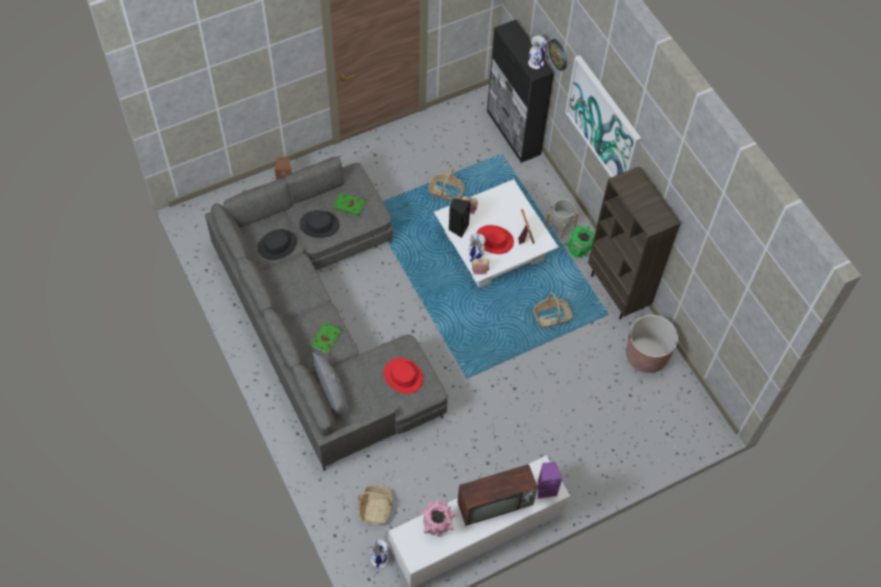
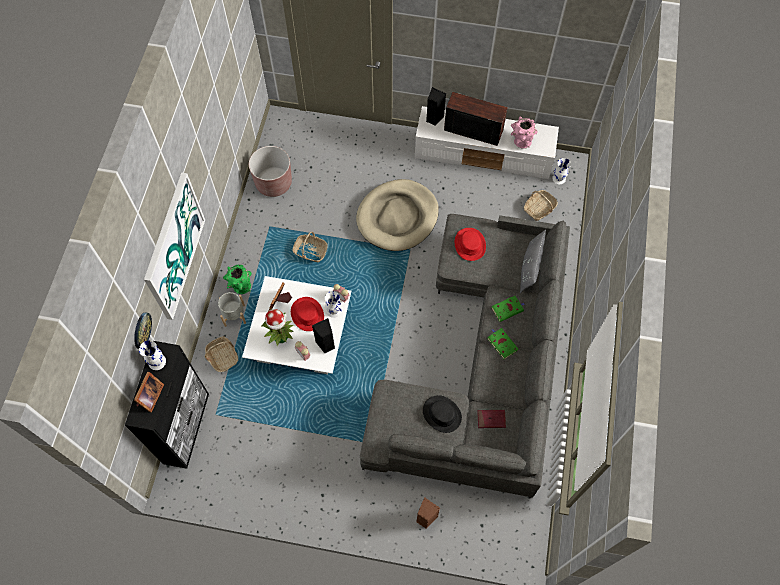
camera: 140 degrees left, 5 degrees up
(277, 245) = (491, 419): black hat -> red book
(350, 206) = (402, 414): green book -> green book (501, 343)
(446, 192) = (294, 411): basket -> basket (222, 357)
(498, 211) = (281, 337): none -> potted plant
(504, 402) = (397, 217): none -> beige dog bed
(516, 42) = (150, 397): none -> picture frame
(546, 489) = (434, 118): purple speaker -> black speaker
(618, 292) = (246, 237): brown bookcase -> none

